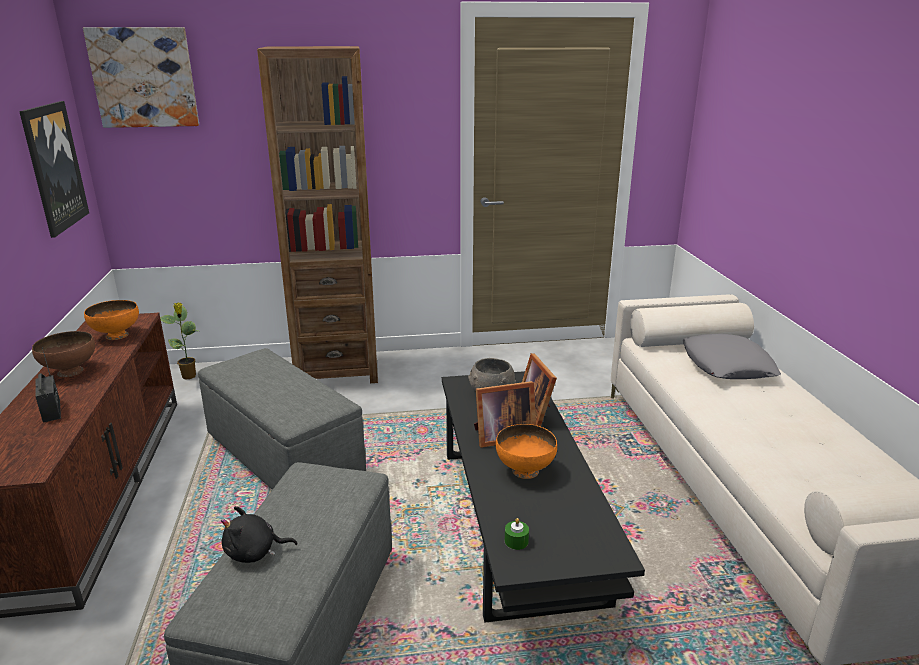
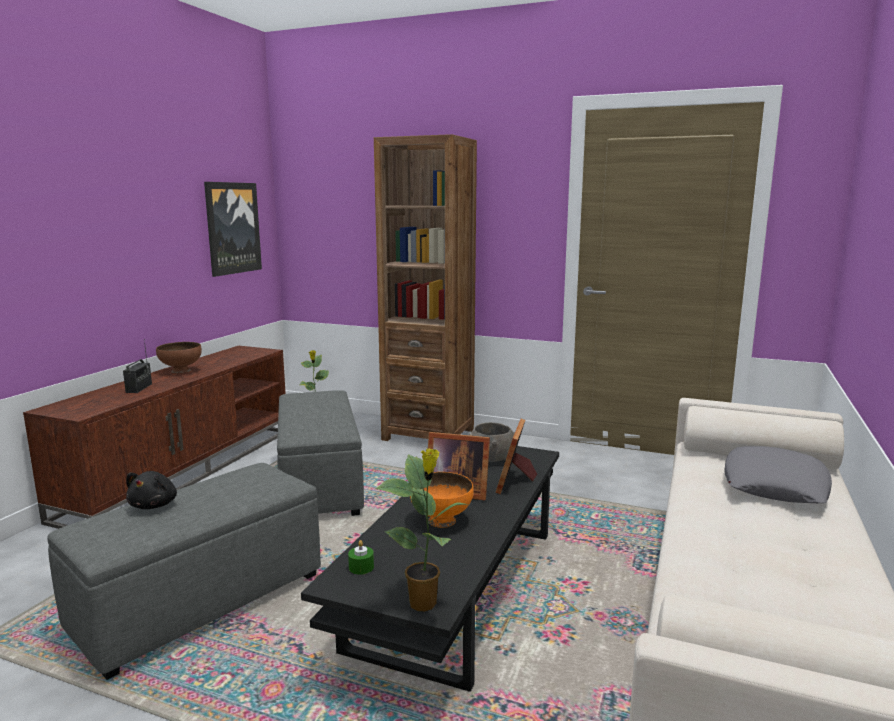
camera: 30 degrees right, 10 degrees down
(116, 335) = (236, 357): orange bowl -> none
(144, 78) = (318, 169): picture -> none
(255, 552) = (155, 505): black plush toy -> black plush toy turned 105 degrees counterclockwise
(603, 554) = (424, 604): none -> potted plant

